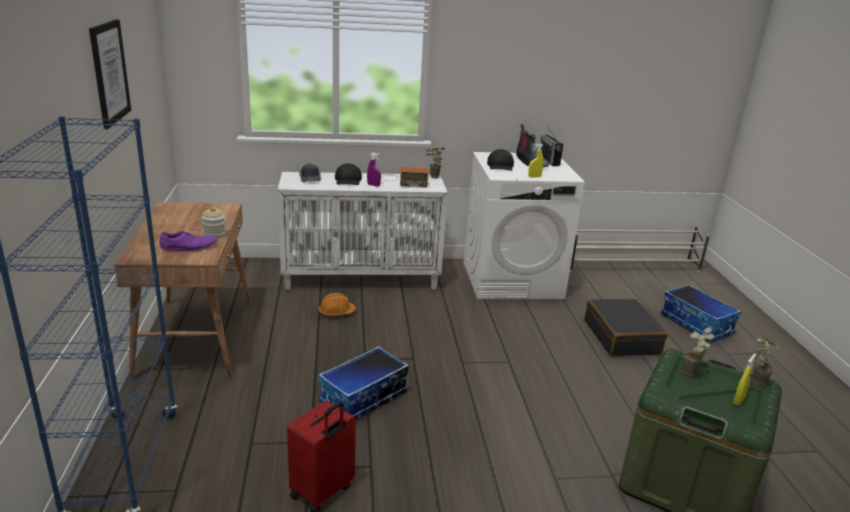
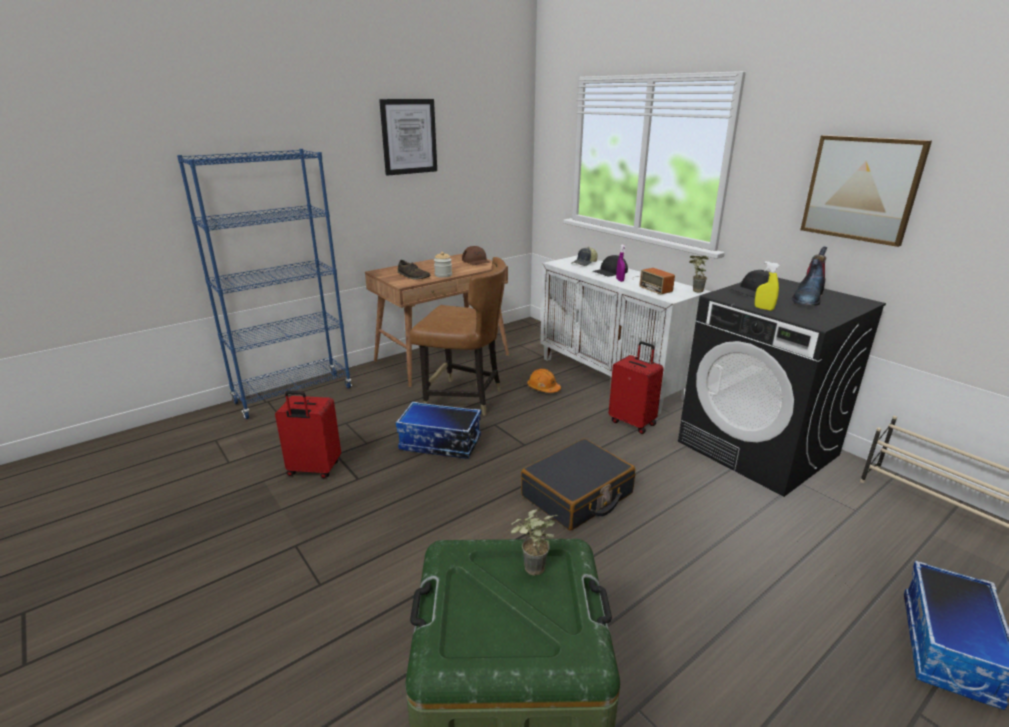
camera: 60 degrees right, 0 degrees up
(189, 247) = (413, 276): purple shoe -> brown shoe
(198, 208) = (476, 261): none -> brown cap
(299, 356) = (464, 399): none -> brown chair
(435, 302) = (633, 422): none -> red suitcase
(512, 279) = (758, 448): white washing machine -> black washing machine
(530, 81) = (861, 189): none -> picture
(549, 161) = (842, 304): radio -> none
(622, 337) = (772, 571): black suitcase -> black suitcase (577, 495)
(738, 401) = (501, 631): yellow spray bottle -> none
(755, 380) = (579, 642): potted plant -> none

